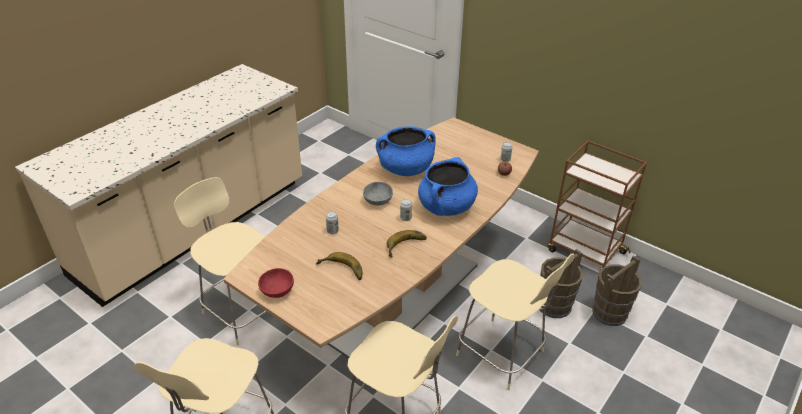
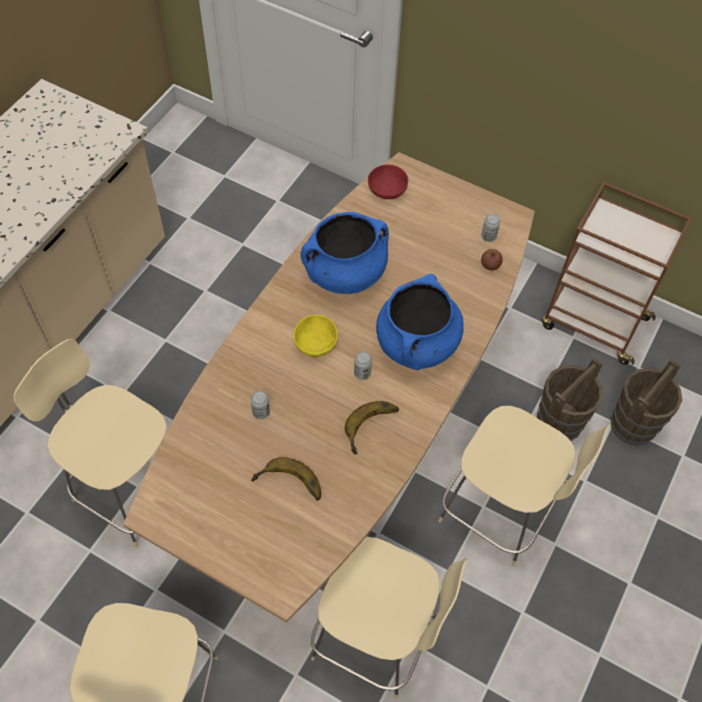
camera: 10 degrees left, 20 degrees up
(277, 291) = (205, 536): red bowl -> red bowl (387, 191)
(378, 201) = (316, 344): grey bowl -> yellow bowl

